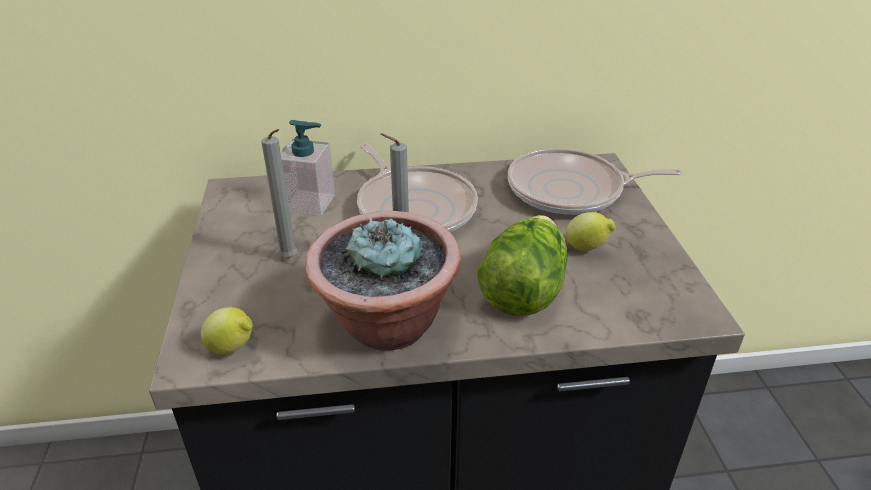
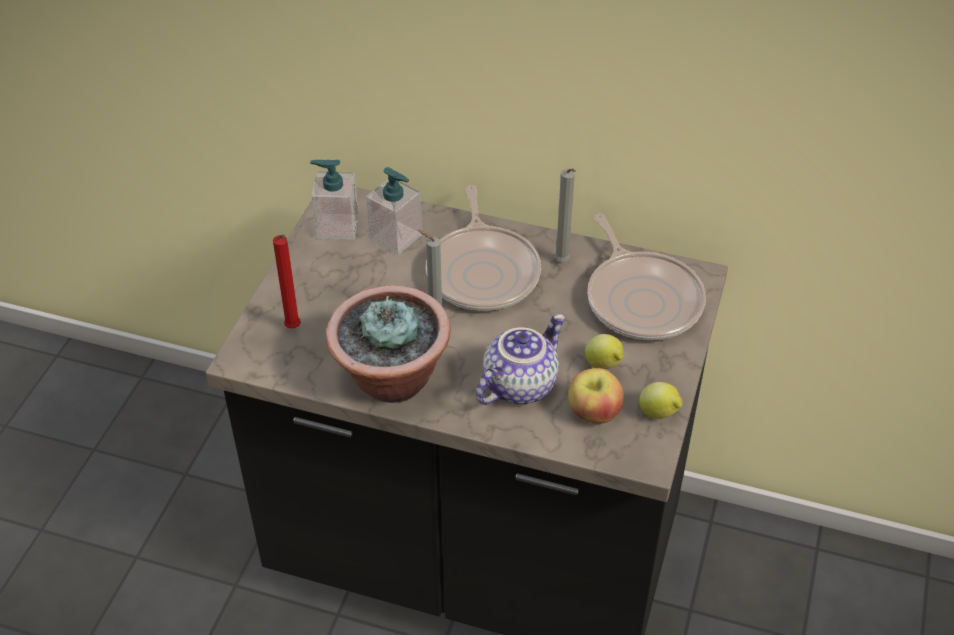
camera: 25 degrees right, 10 degrees up
(233, 349) = (272, 360): lemon -> lemon (659, 414)
(243, 209) = (337, 226): none -> soap dispenser
(244, 310) = (294, 329): none -> red candle
(291, 259) = (351, 292): grey candle -> grey candle (563, 262)
(522, 287) = (519, 384): lettuce -> teapot
(571, 190) = (642, 299): frying pan -> frying pan turned 135 degrees counterclockwise
(614, 290) = (593, 413): none -> apple

